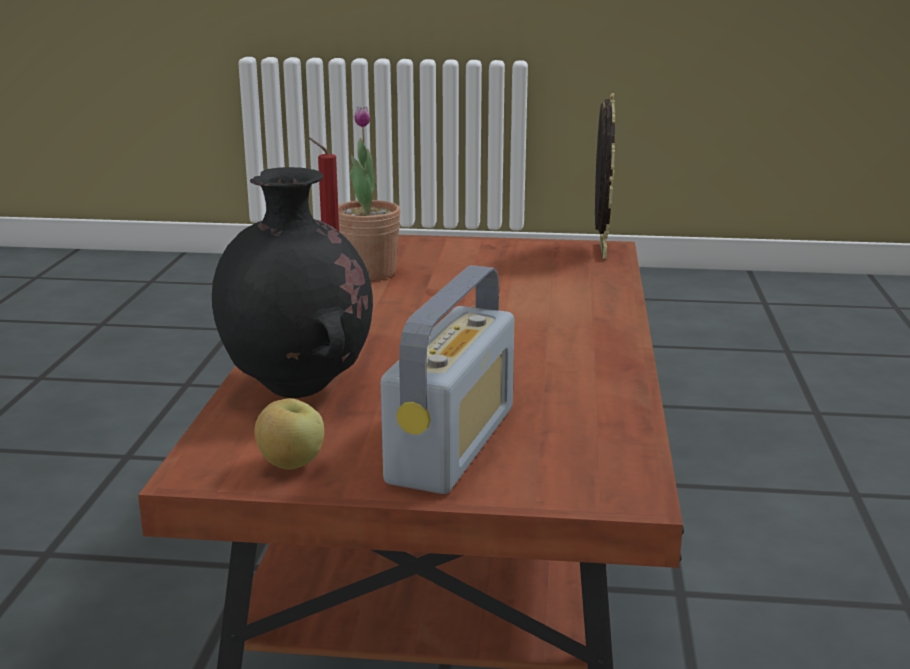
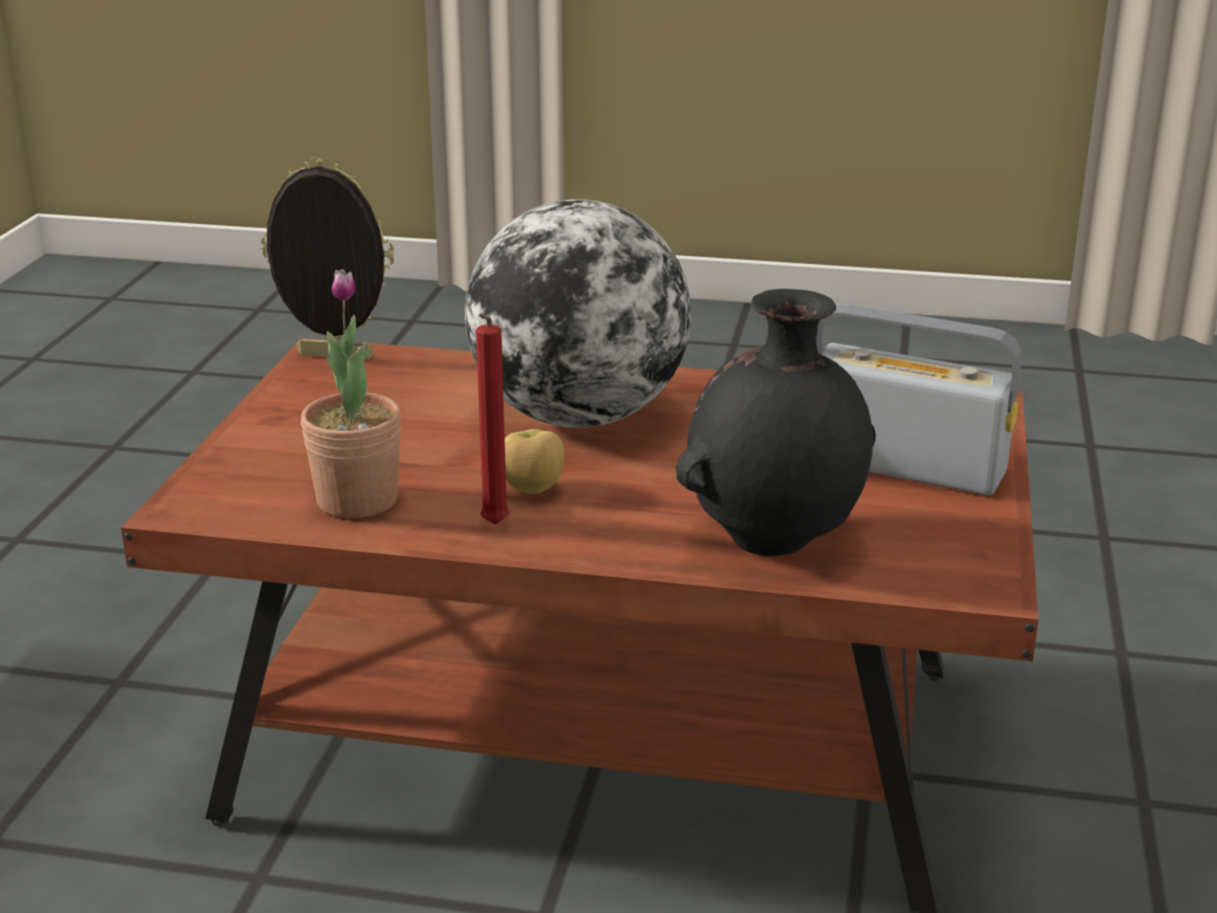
camera: 85 degrees left, 5 degrees up
(291, 464) = (960, 541): apple -> apple (532, 490)
(522, 320) = (578, 417): none -> globe

